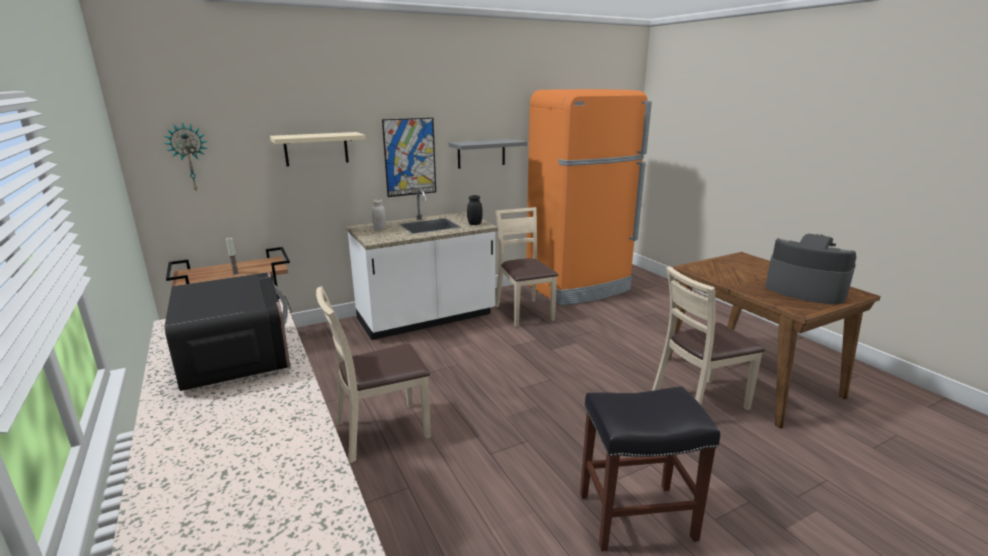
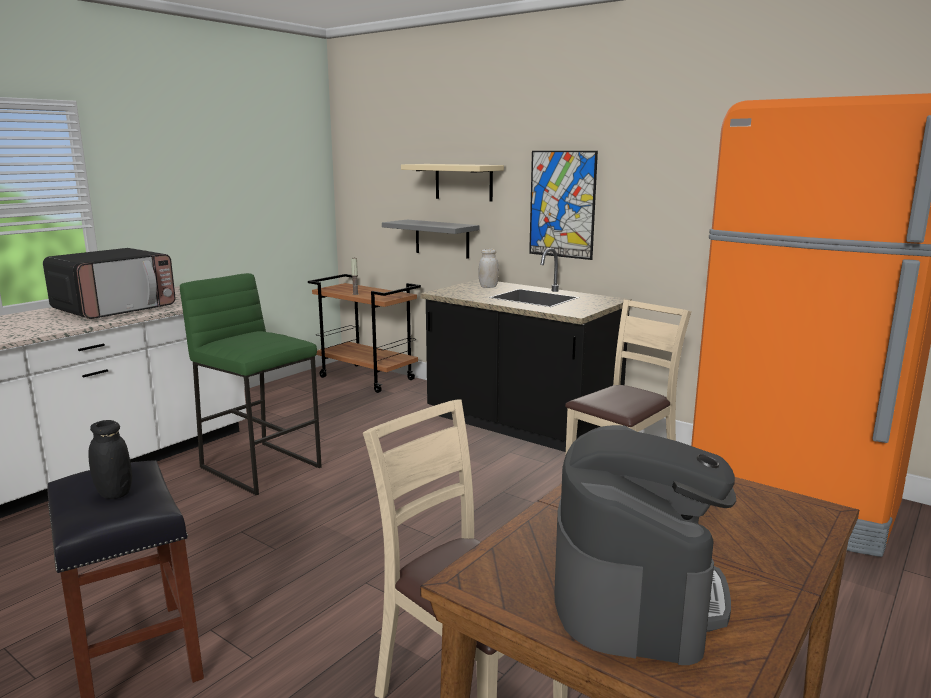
camera: 65 degrees right, 5 degrees down
(189, 157) = (370, 180): wall clock -> none
(381, 431) = (262, 467): beige chair -> green stool
(426, 318) = (520, 426): white counter -> black counter
(474, 224) = (575, 309): black jar -> black jar (114, 493)
(481, 153) = (669, 212): grey shelf -> grey shelf (442, 238)

